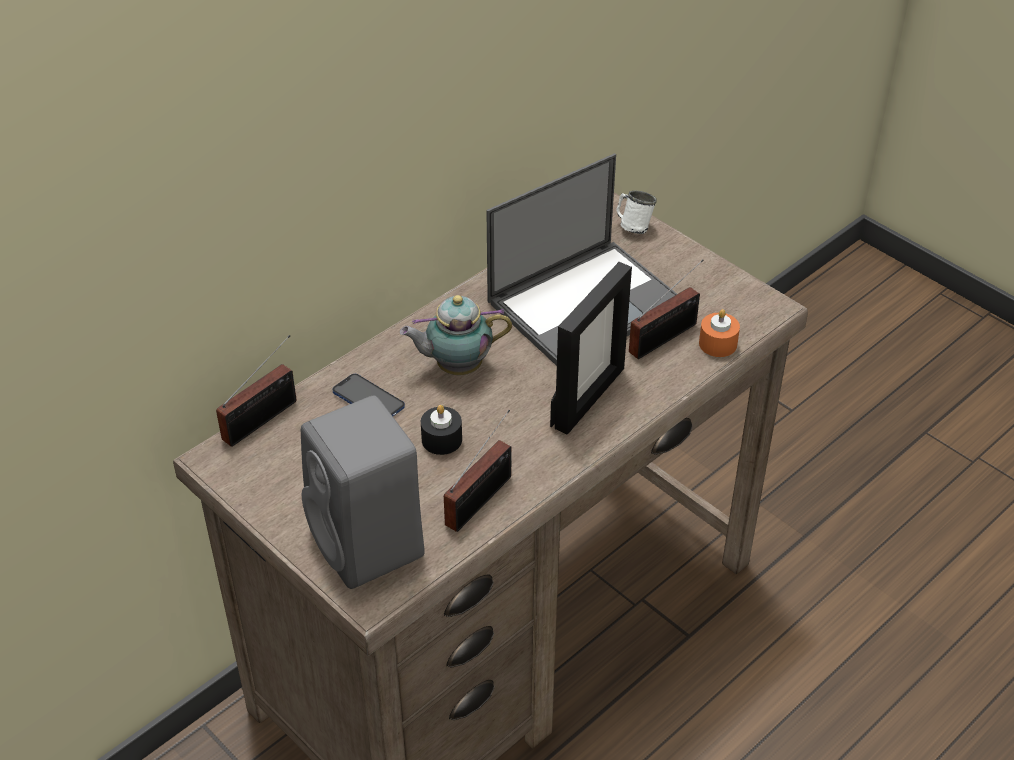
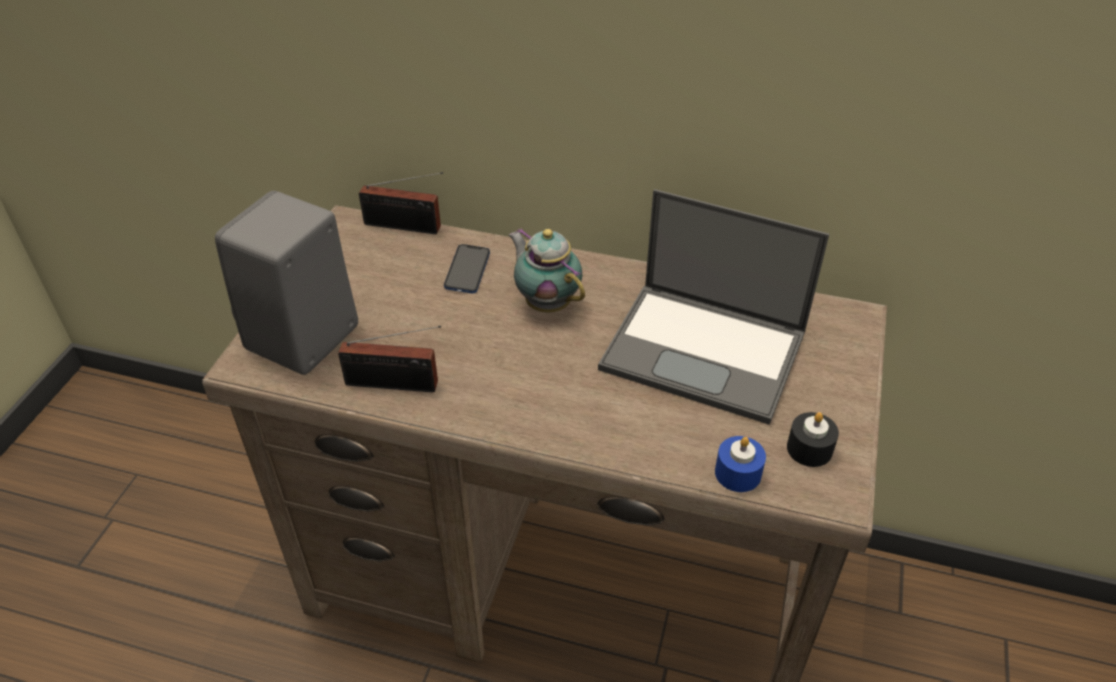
camera: 60 degrees right, 0 degrees up
(441, 439) = (451, 330): black candle -> black candle (809, 449)
(587, 397) = (577, 403): picture frame -> none
(632, 226) = (849, 339): white mug -> none
(667, 336) = (711, 428): radio -> none
(718, 344) = (738, 473): orange candle -> blue candle

